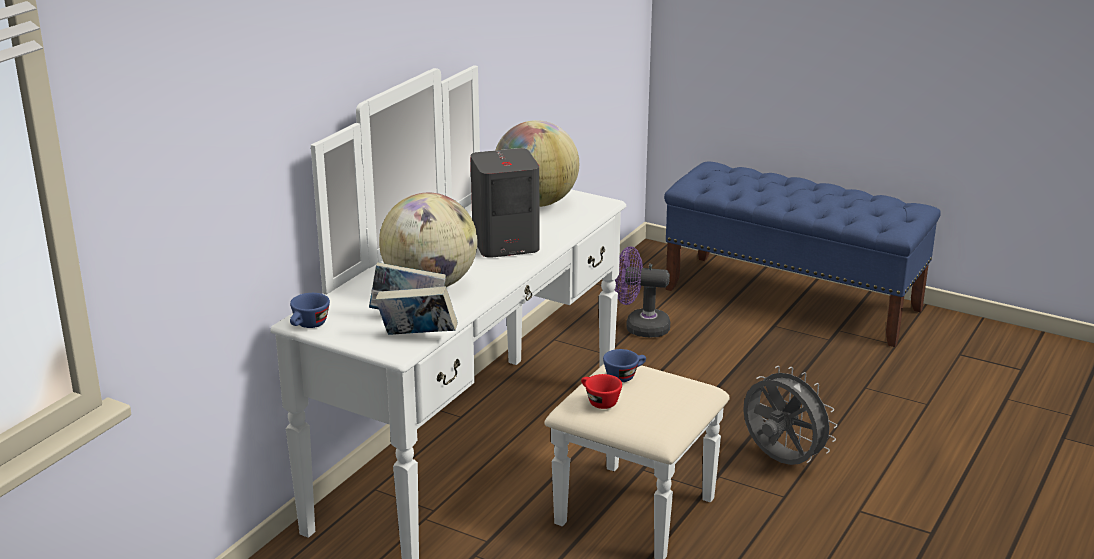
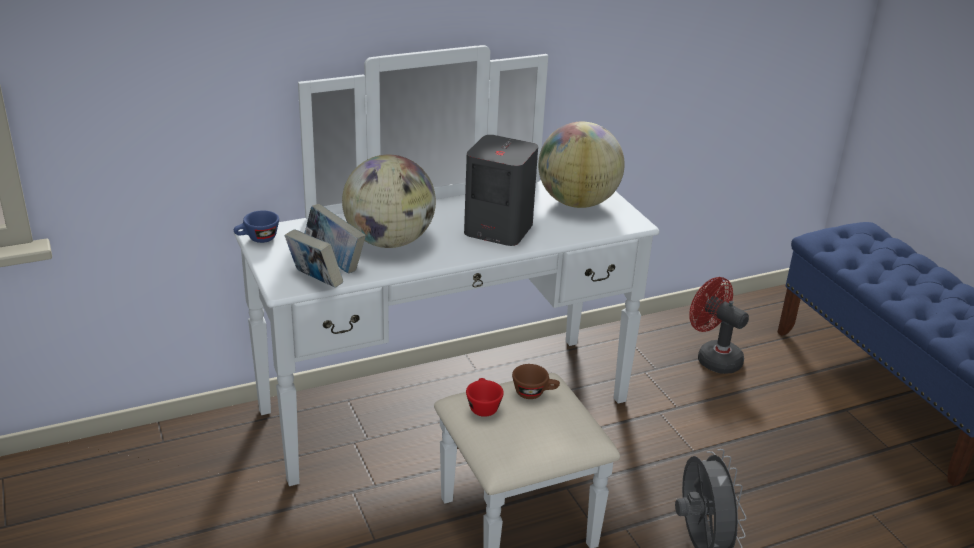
camera: 35 degrees right, 5 degrees up
(624, 376) = (534, 393): blue cup -> brown cup
(640, 327) = (713, 357): purple fan -> red fan

